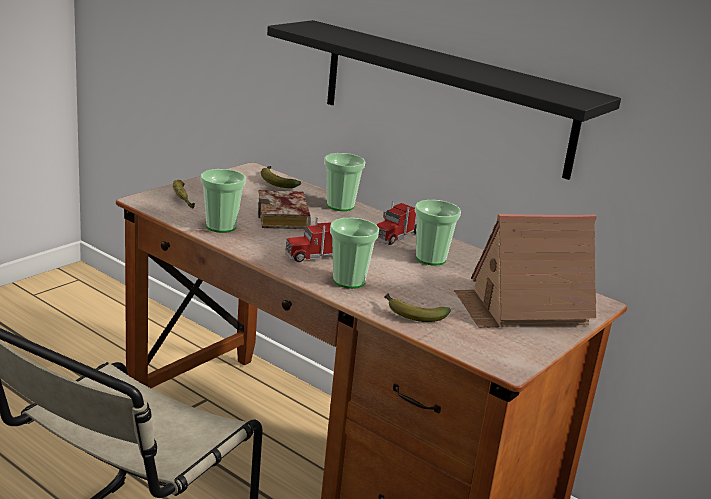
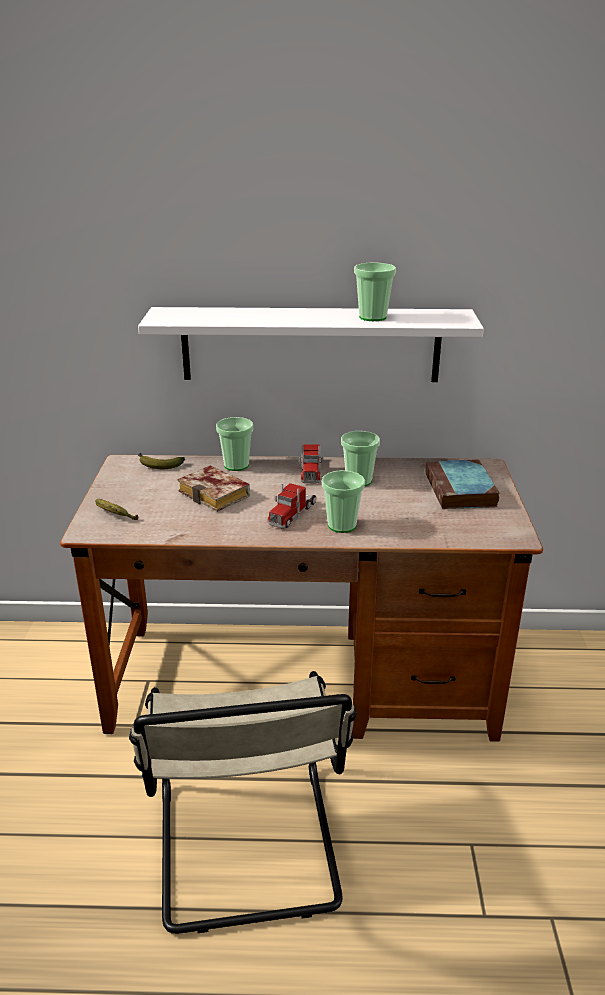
camera: 35 degrees left, 5 degrees up
(221, 226) = (186, 525): cup -> cup (372, 317)
(412, 314) = (415, 530): banana -> none
(444, 97) = (310, 344): black shelf -> white shelf
(522, 308) = (461, 491): toy house -> book

